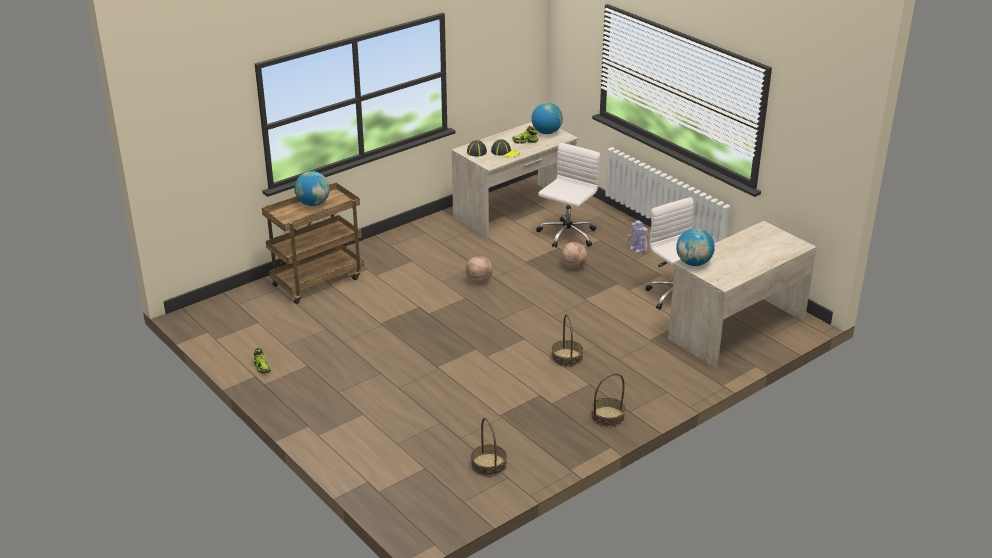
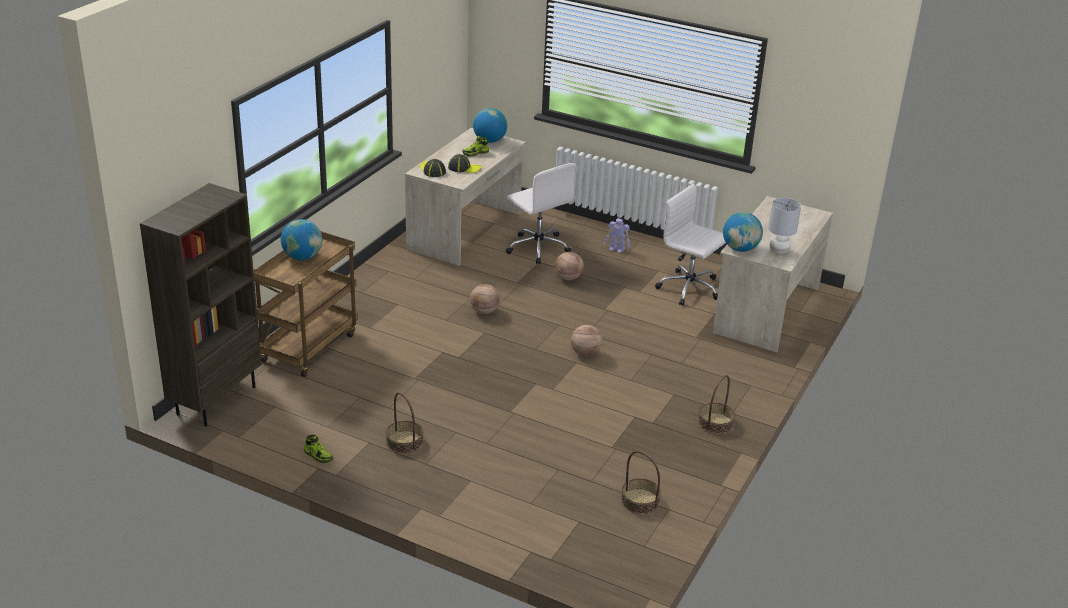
camera: 25 degrees left, 0 degrees up
(219, 307) = (216, 400): none -> brown bookcase
(538, 333) = (585, 353): none -> basketball
(566, 235) = (537, 247): white office chair -> white office chair turned 135 degrees clockwise
(567, 357) = (632, 372): basket -> basket (404, 442)
(729, 271) = (778, 251): none -> grey table lamp

